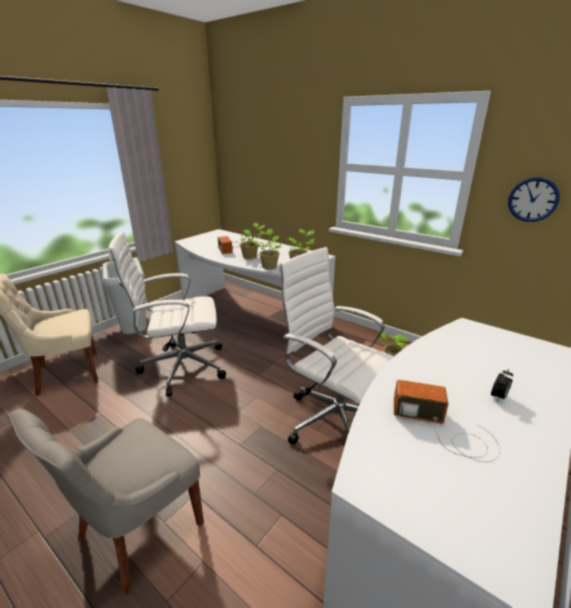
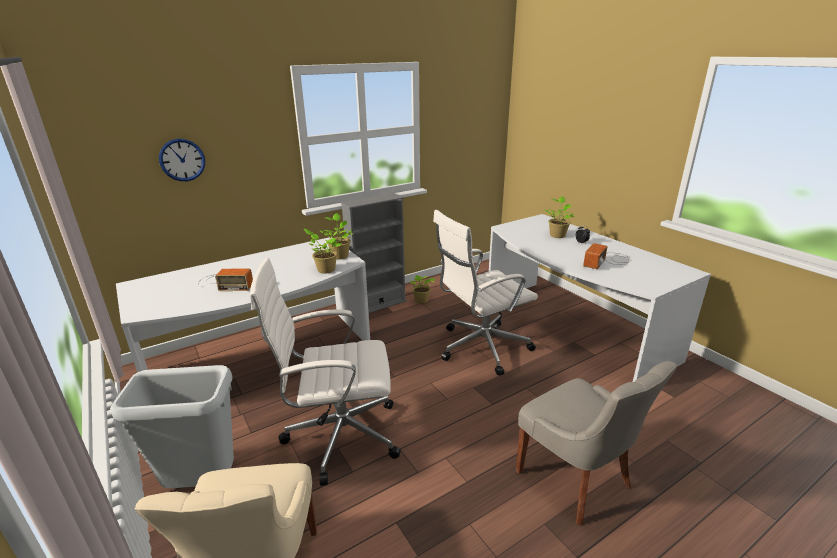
camera: 70 degrees left, 0 degrees up
(181, 367) = (339, 435): white office chair -> white office chair turned 75 degrees clockwise
(251, 256) = (279, 275): potted plant -> potted plant (557, 235)
(360, 339) = (378, 304): none -> grey bookcase
(533, 199) = (455, 137): wall clock -> wall clock (182, 160)

